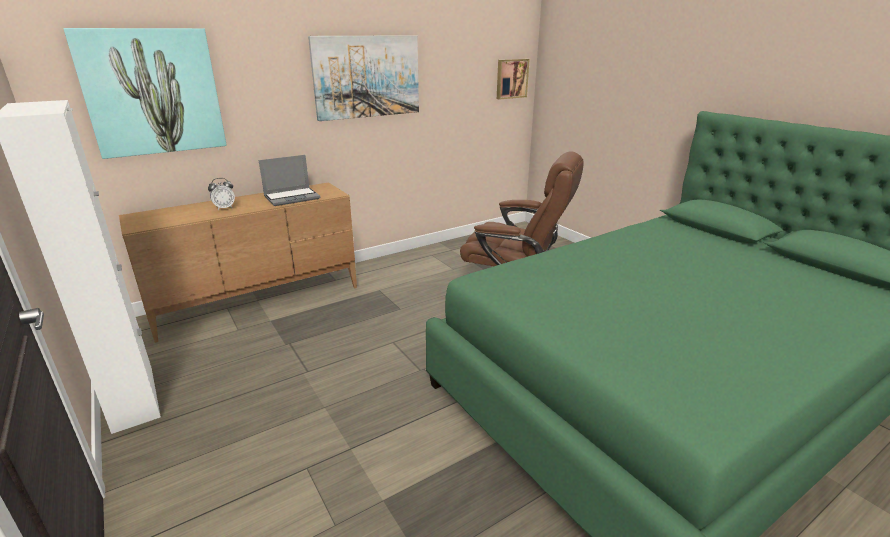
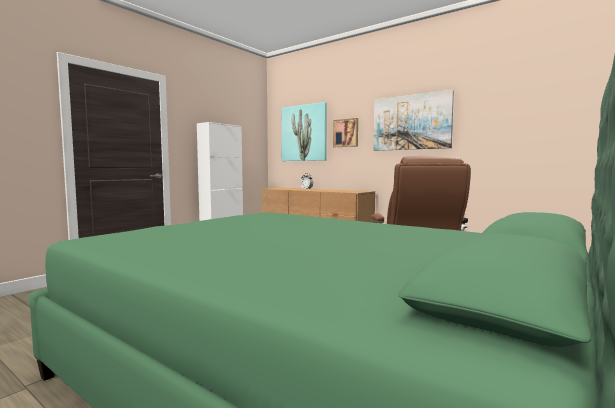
camera: 70 degrees right, 20 degrees down
(292, 197) = (337, 191): laptop -> none
(511, 78) = (575, 118): picture -> picture (346, 133)

